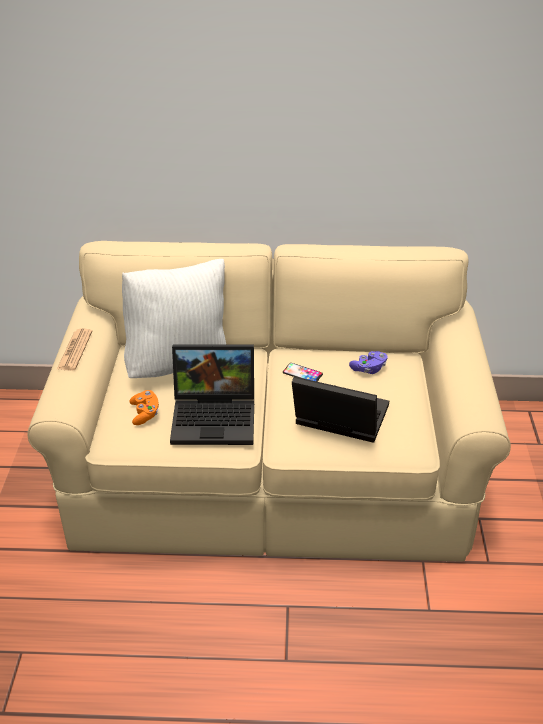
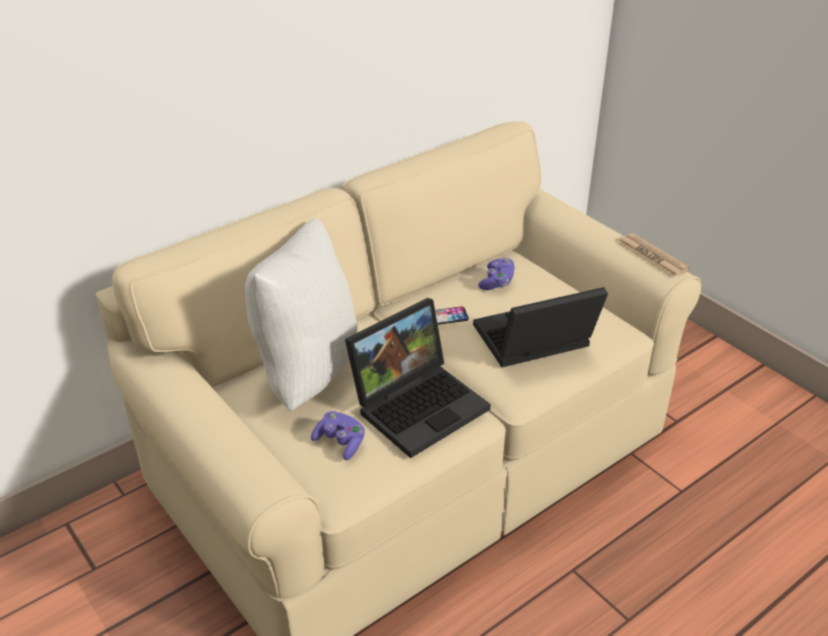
camera: 40 degrees left, 0 degrees up
(75, 350) = (198, 412): newspaper -> newspaper (652, 256)
(145, 414) = (340, 442): orange game controller -> purple game controller

